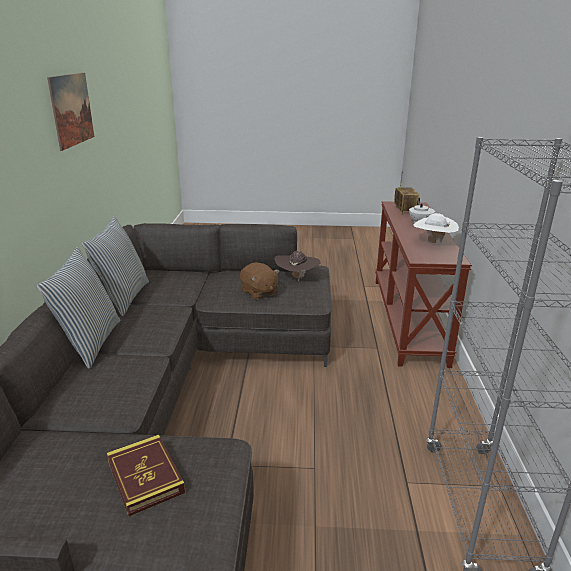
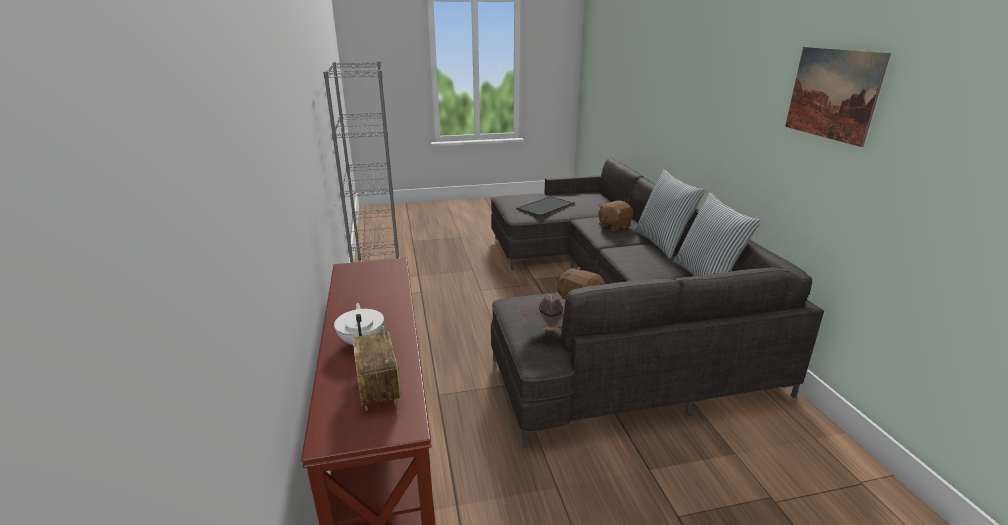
camera: 165 degrees right, 0 degrees up
(100, 385) = (613, 226): none -> brown plush toy
(145, 477) = (545, 206): book -> tray
(433, 242) = (362, 293): white hat -> none

